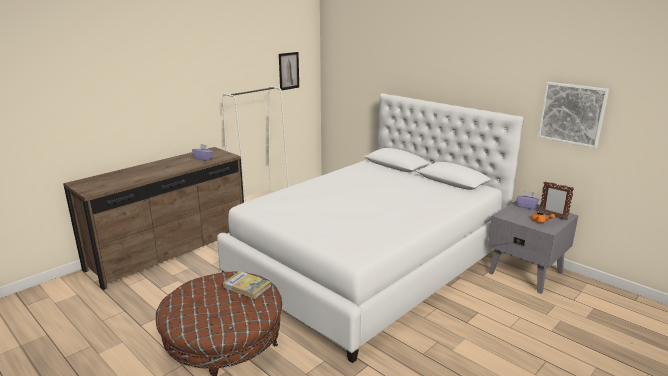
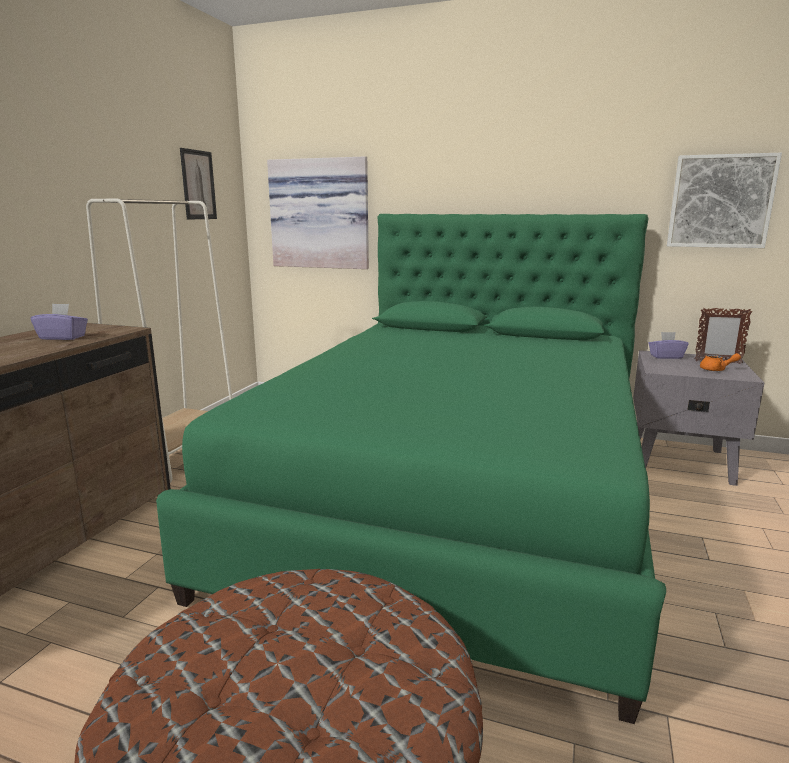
camera: 25 degrees left, 5 degrees down
(247, 286) = (340, 607): book -> none
(356, 87) = (320, 214): none -> picture
(371, 263) = (456, 498): white bed -> green bed

